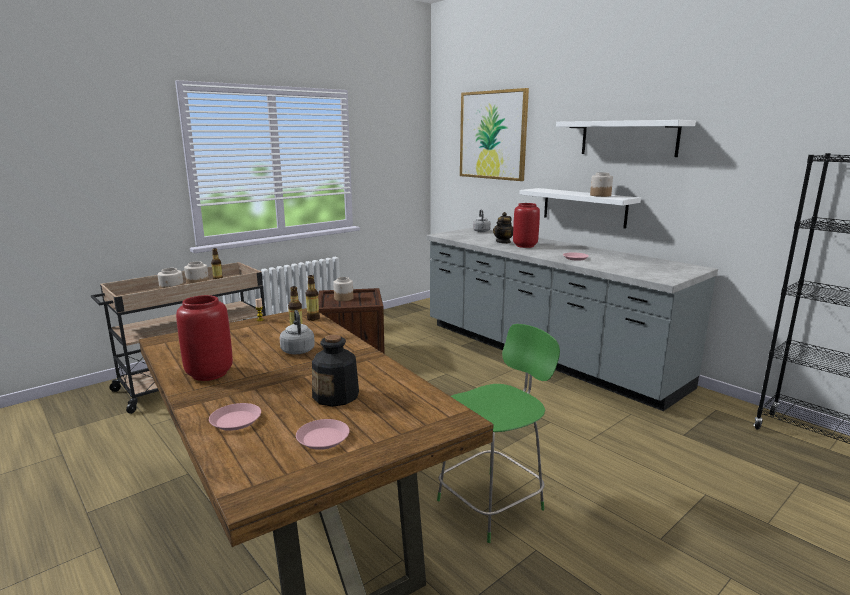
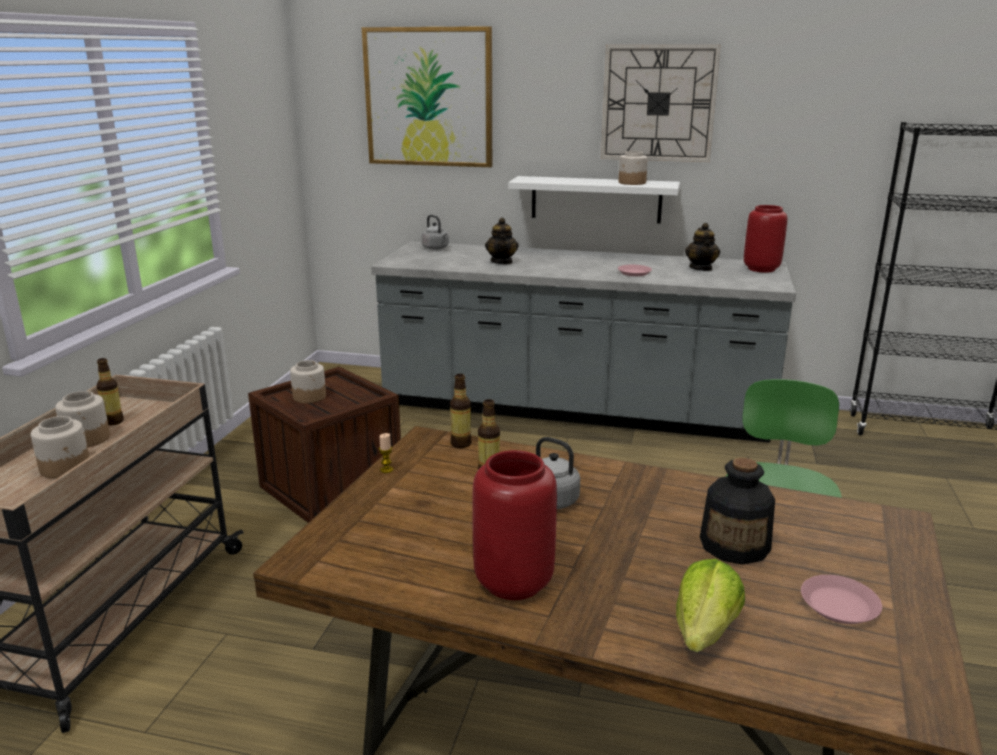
camera: 35 degrees left, 5 degrees up
(236, 420) = (704, 632): pink plate -> lettuce
(525, 246) = (540, 263): red vase -> red vase (761, 269)
(628, 138) = (658, 103): white shelf -> wall clock
(633, 262) = (701, 268): none -> teapot

